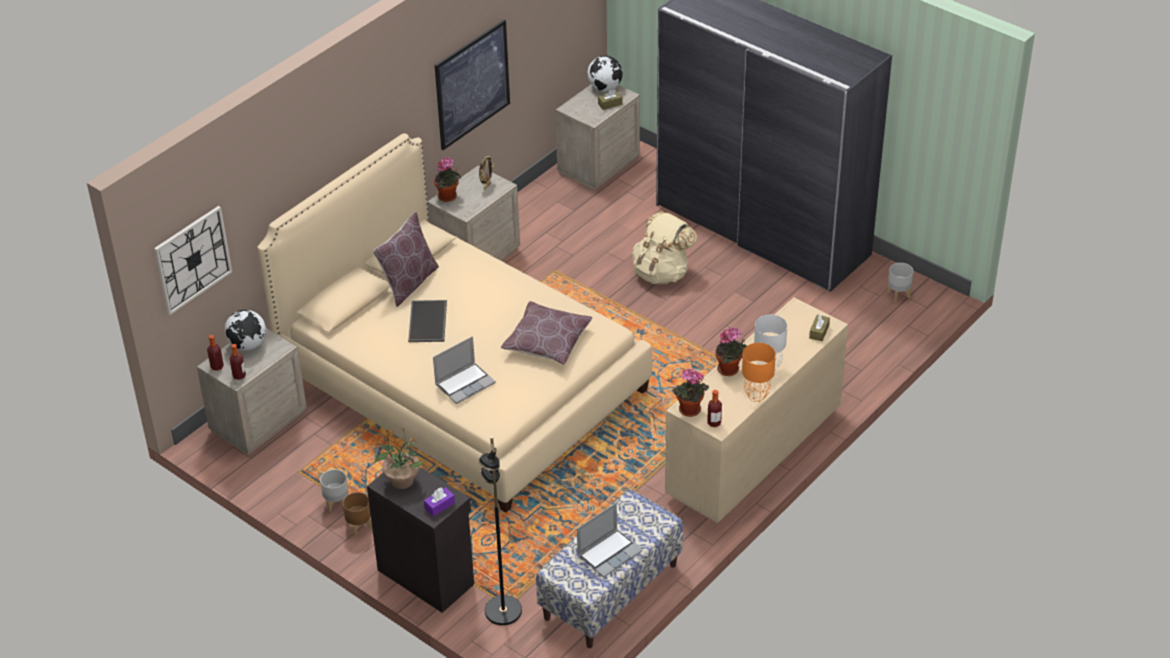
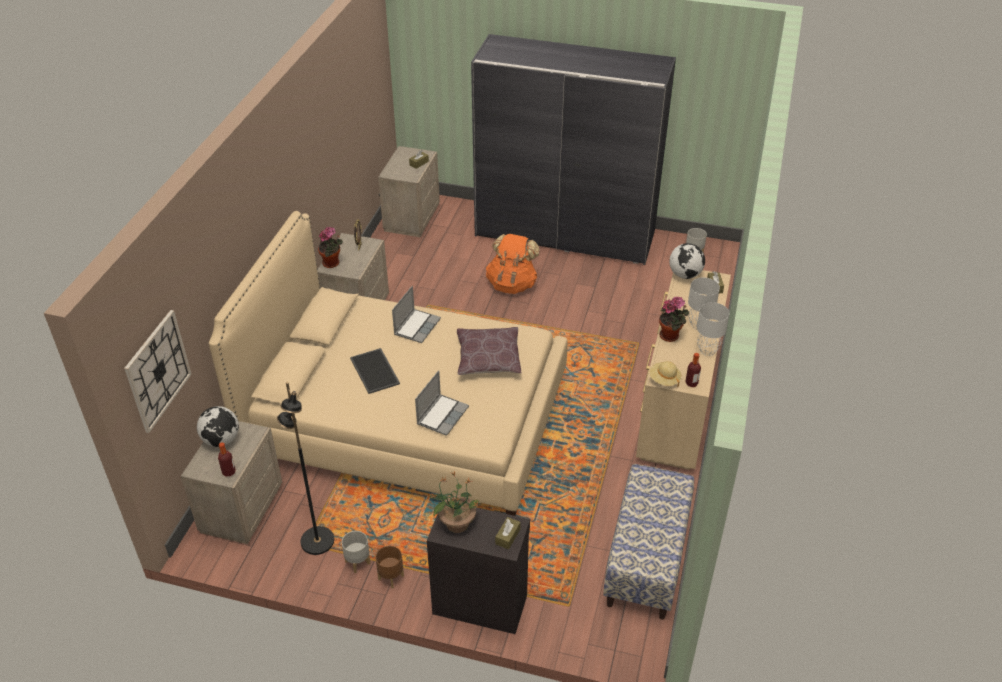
camera: 25 degrees left, 0 degrees up
(217, 366) = (201, 470): bottle -> none
(408, 283) = (337, 343): brown pillow -> none
(439, 506) = (507, 536): purple tissue box -> brown tissue box
(472, 84) = (327, 161): picture -> none
(502, 611) = (567, 612): black floor lamp -> black floor lamp (316, 541)
(605, 88) = (407, 153): globe -> globe (685, 275)
(609, 553) = (657, 527): laptop -> laptop (417, 326)
(662, 272) = (512, 284): beige backpack -> orange backpack
(689, 411) = (664, 379): potted plant -> beige hat
(757, 396) = (708, 351): orange table lamp -> grey table lamp

